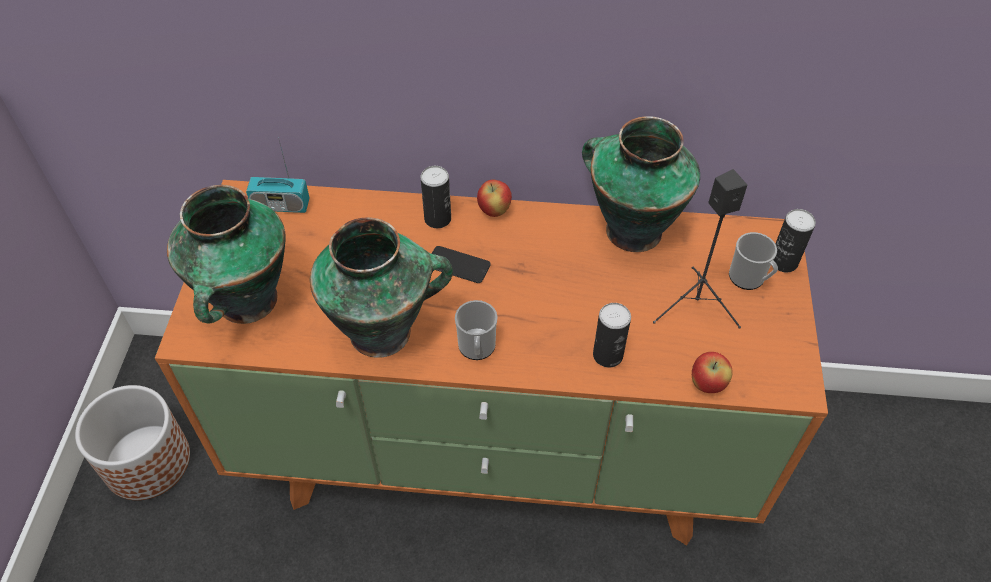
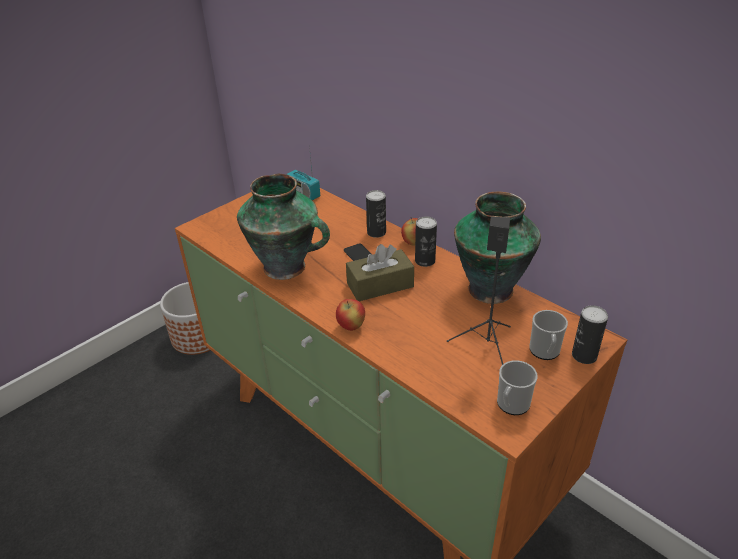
camera: 40 degrees right, 15 degrees down
(246, 303) = (238, 225): vase -> none
(477, 349) = (324, 299): mug -> mug (511, 405)
(517, 292) = (380, 285): none -> brown tissue box
(607, 355) = (397, 342): can -> can (425, 261)
(707, 384) = (444, 391): apple -> apple (351, 326)

